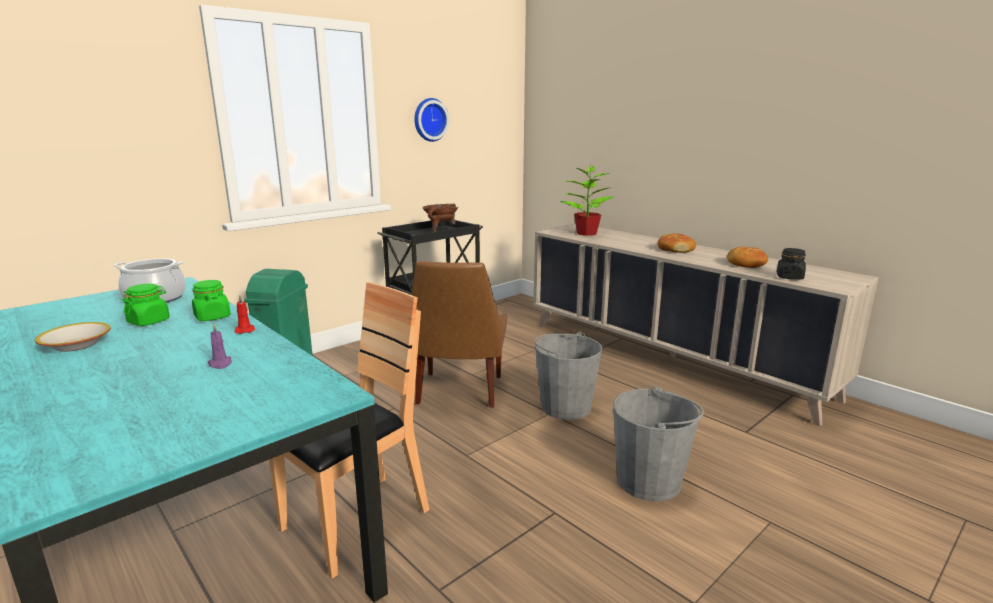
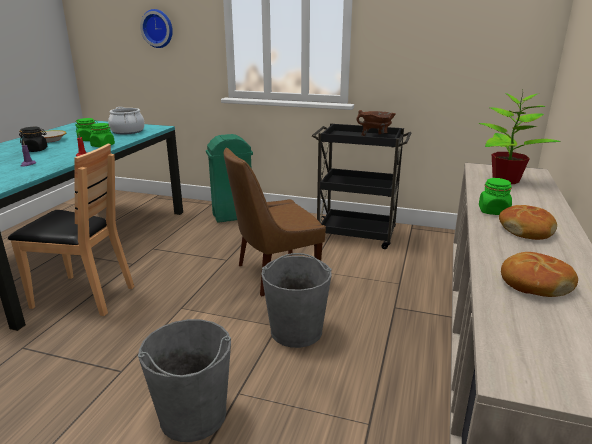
camera: 60 degrees right, 5 degrees up
(429, 120) = (413, 26): wall clock -> wall clock (158, 28)
(639, 247) = (493, 211): none -> green jar
(789, 277) = (512, 326): black jar -> black jar (36, 150)

